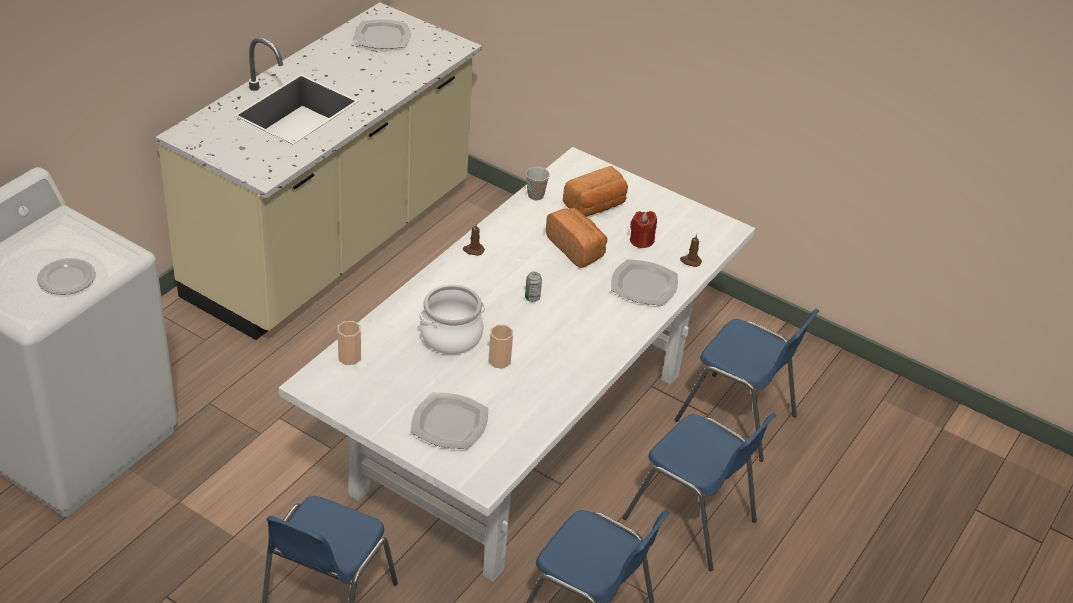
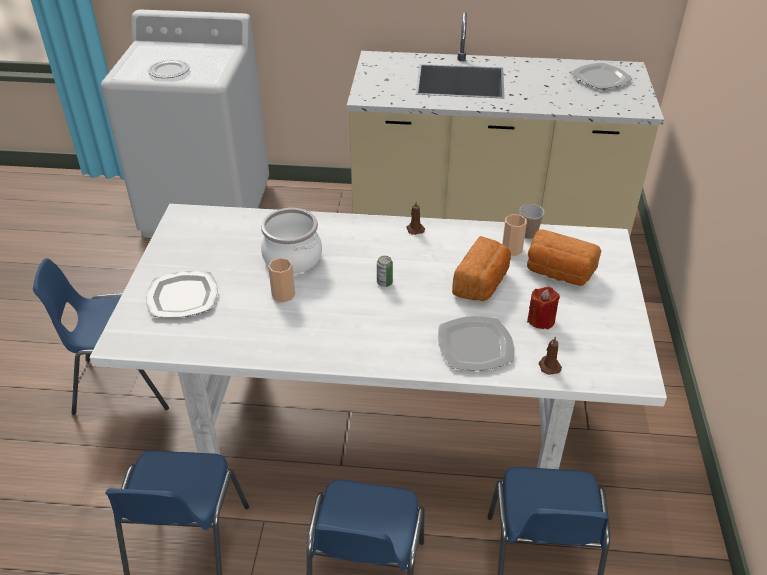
camera: 65 degrees right, 0 degrees up
(349, 357) = (226, 220): cup -> cup (512, 249)

